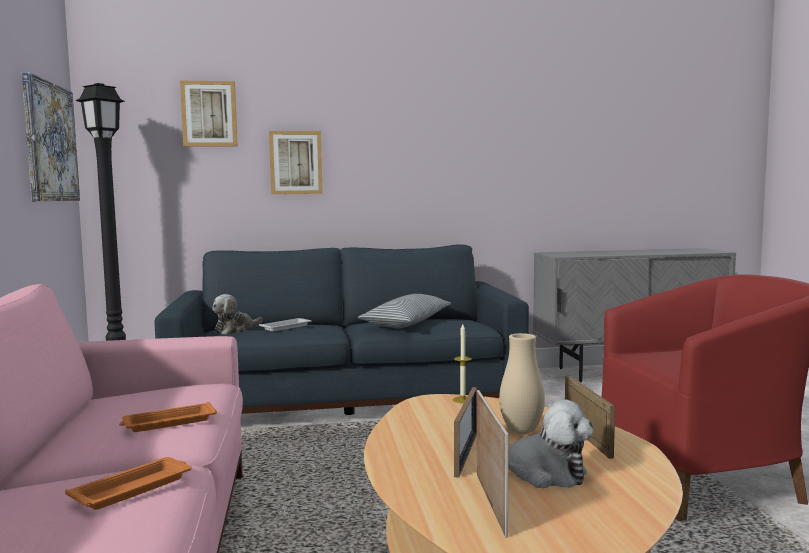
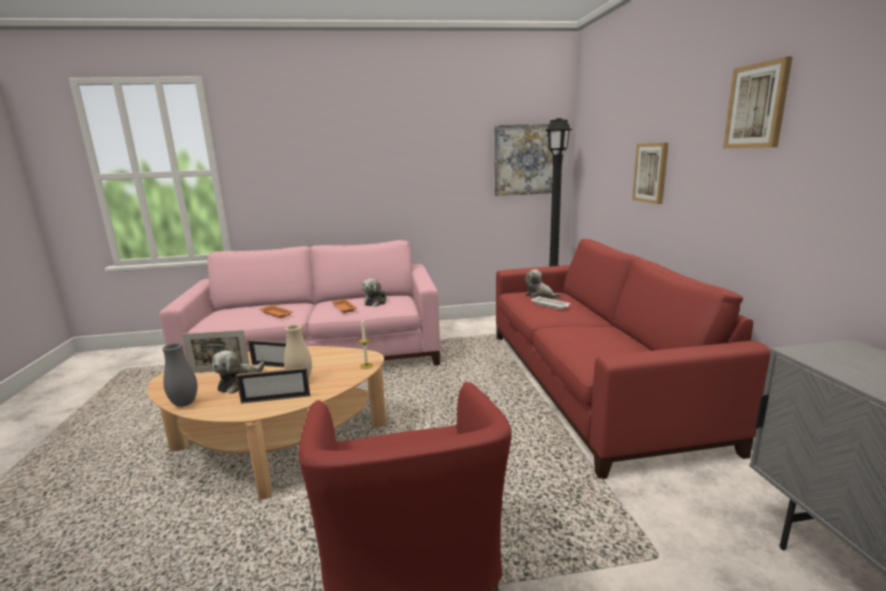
camera: 90 degrees right, 10 degrees up
(149, 403) = (376, 302): none -> plush toy
(209, 114) = (616, 131): picture -> picture (757, 106)
(348, 400) = (589, 383): blue sofa -> red sofa
(407, 323) = (595, 339): pillow -> none
(642, 504) = (184, 403): none -> grey vase

